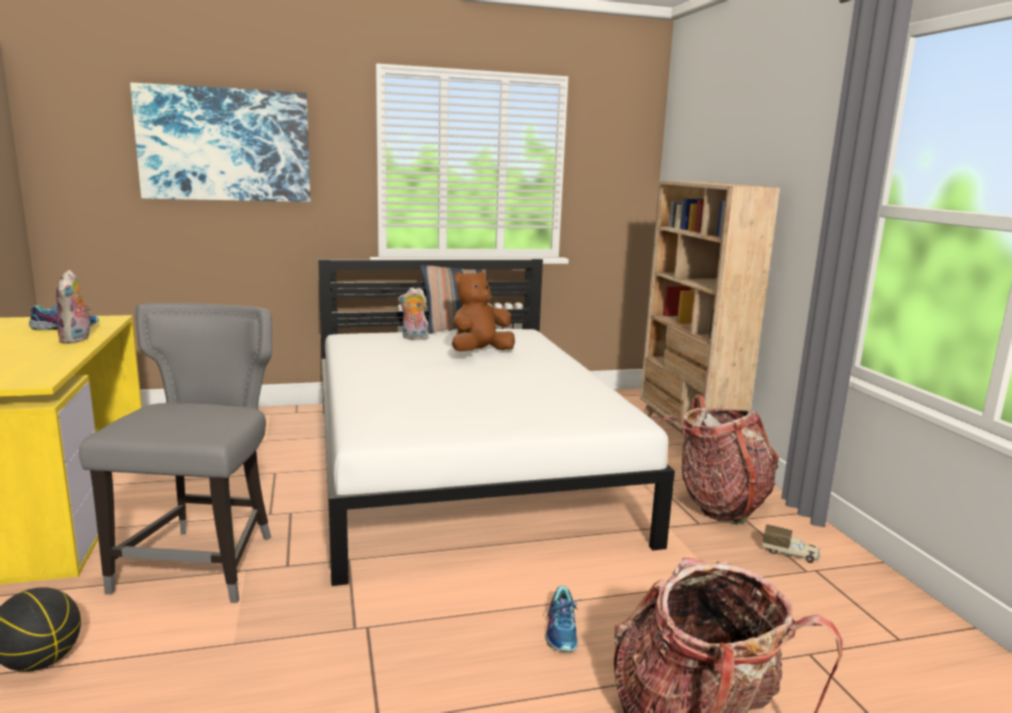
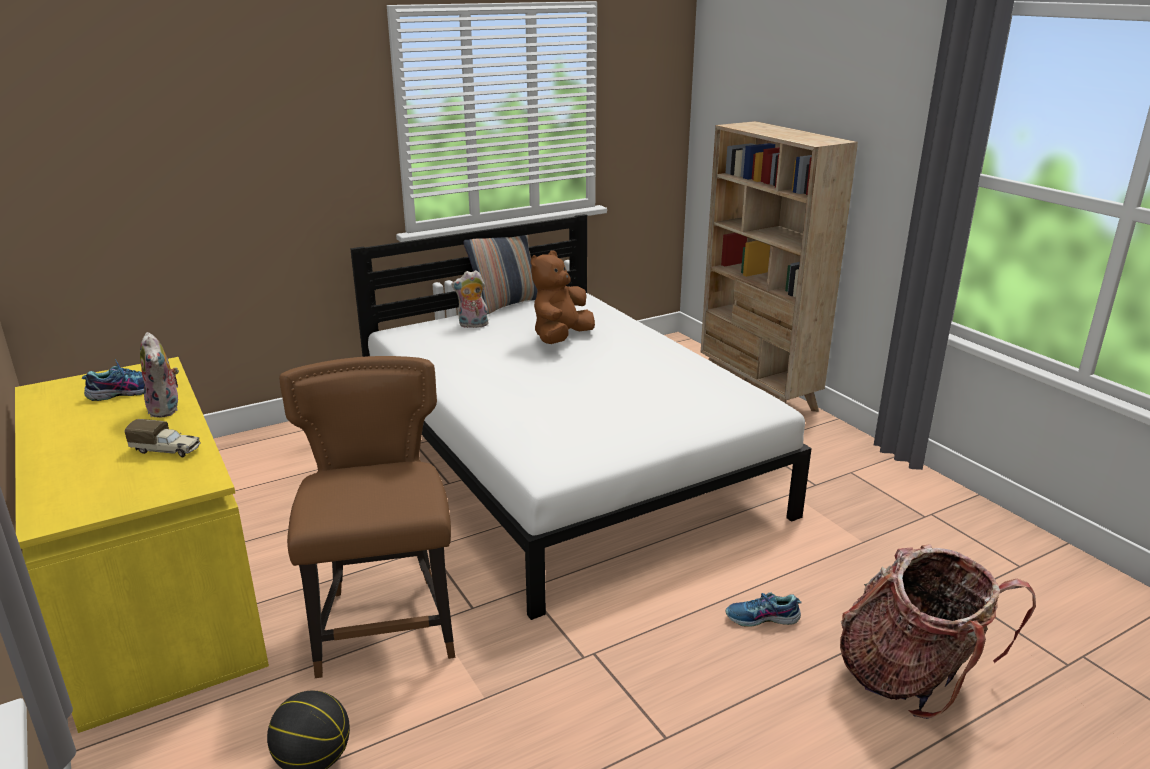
camera: 15 degrees left, 10 degrees up
(202, 563) = (385, 623): grey chair -> brown chair
(225, 145) = (220, 123): picture -> none
(562, 631) = (762, 618): shoe -> shoe turned 105 degrees clockwise
(717, 505) = (821, 461): backpack -> none
(790, 554) = (904, 501): toy truck -> toy truck (167, 450)

